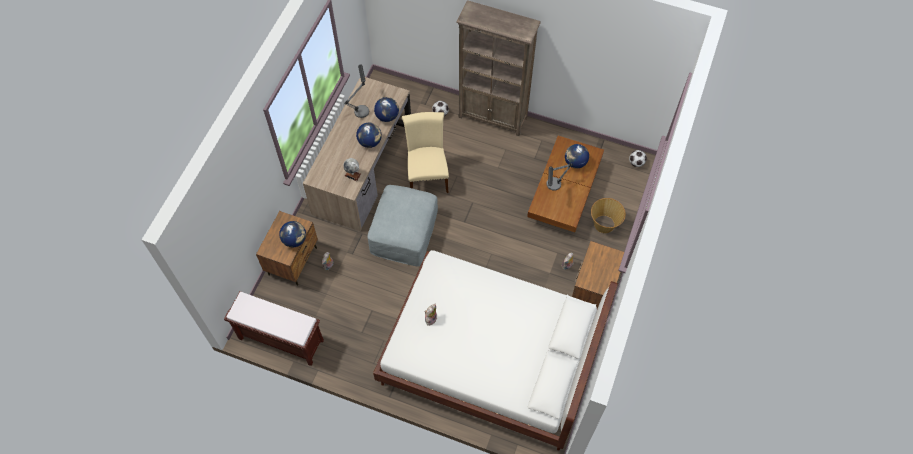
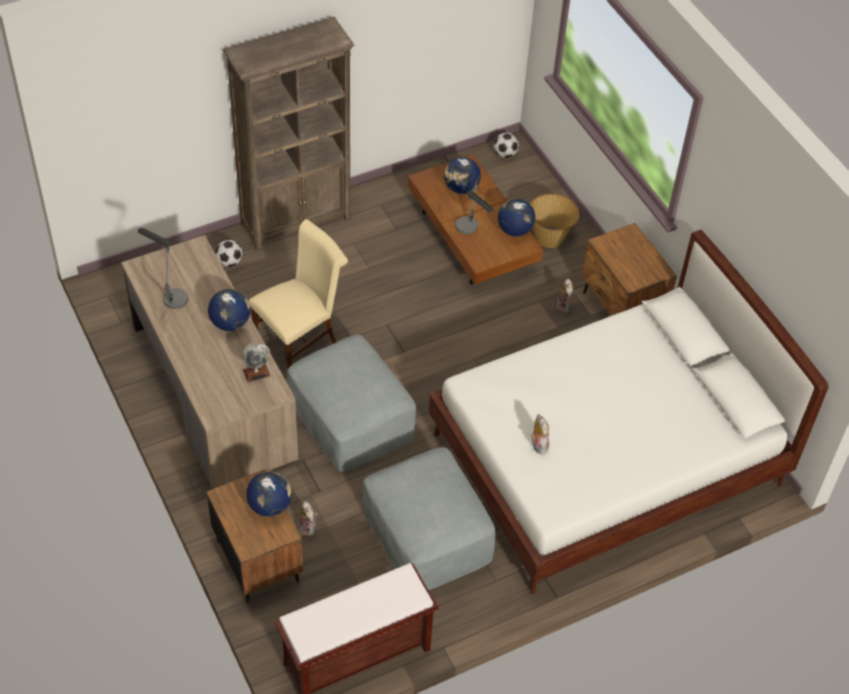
camera: 50 degrees left, 10 degrees down
(372, 315) = (427, 533): none -> grey ottoman
(387, 116) = (215, 281): globe -> globe (514, 230)
(427, 176) = (300, 338): beige chair -> beige chair turned 105 degrees clockwise

